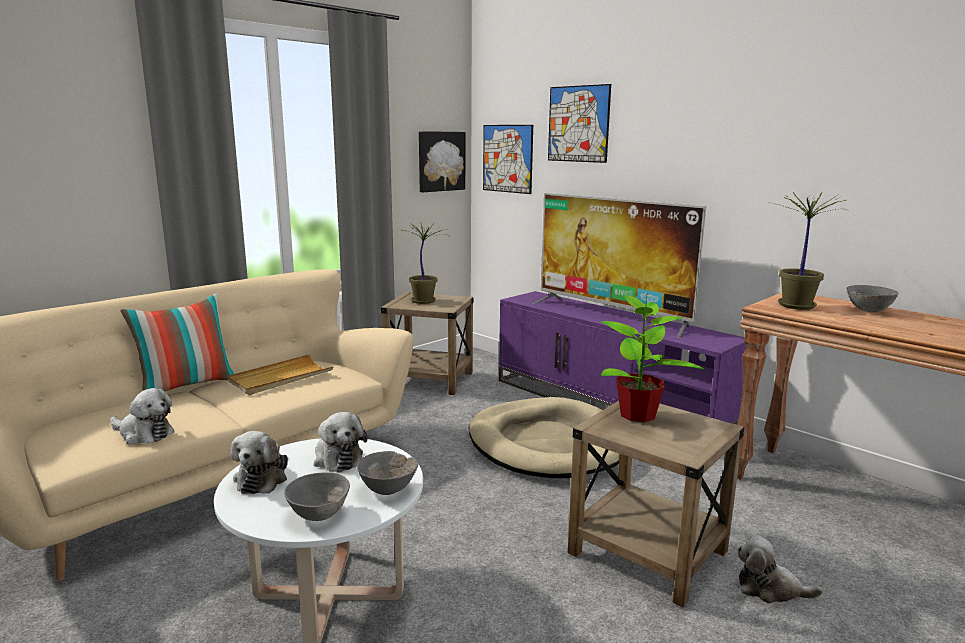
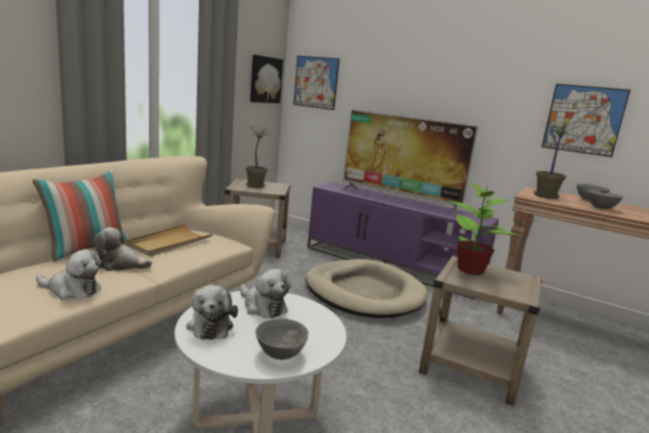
camera: 15 degrees left, 0 degrees up
(388, 490) = (321, 331): grey bowl -> grey bowl (601, 208)
(578, 124) = (376, 61): picture -> picture (583, 119)
(770, 589) = (558, 388): plush toy -> plush toy (119, 265)

